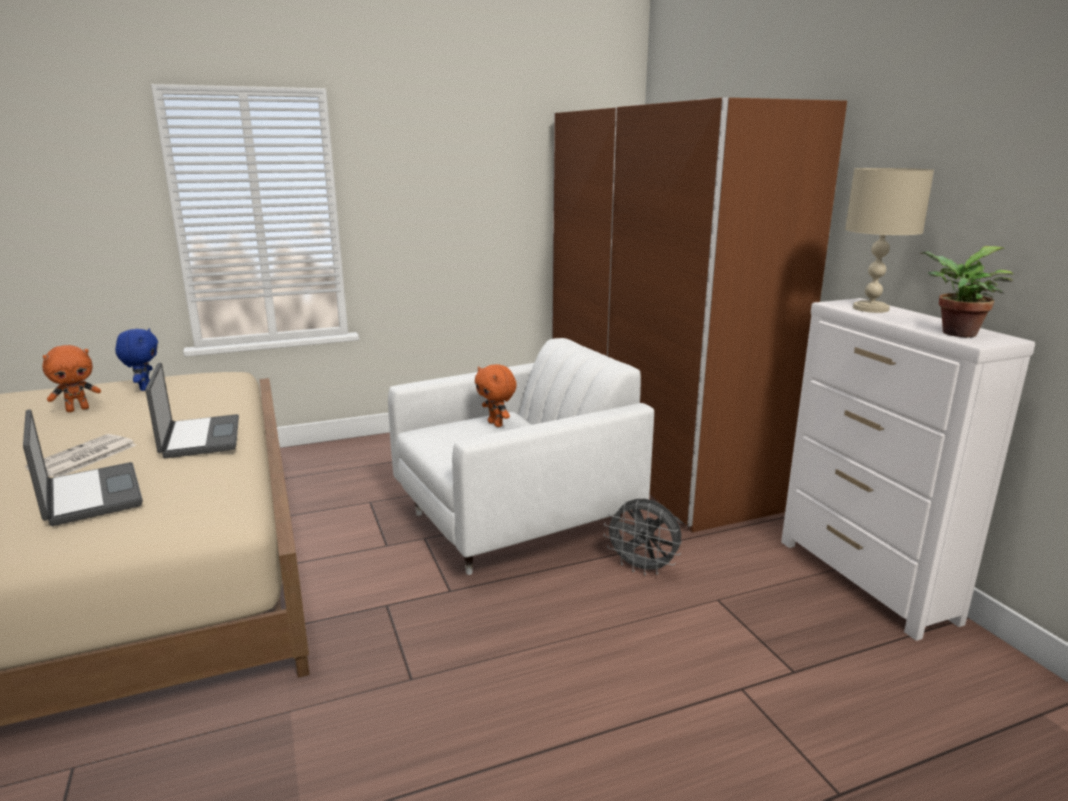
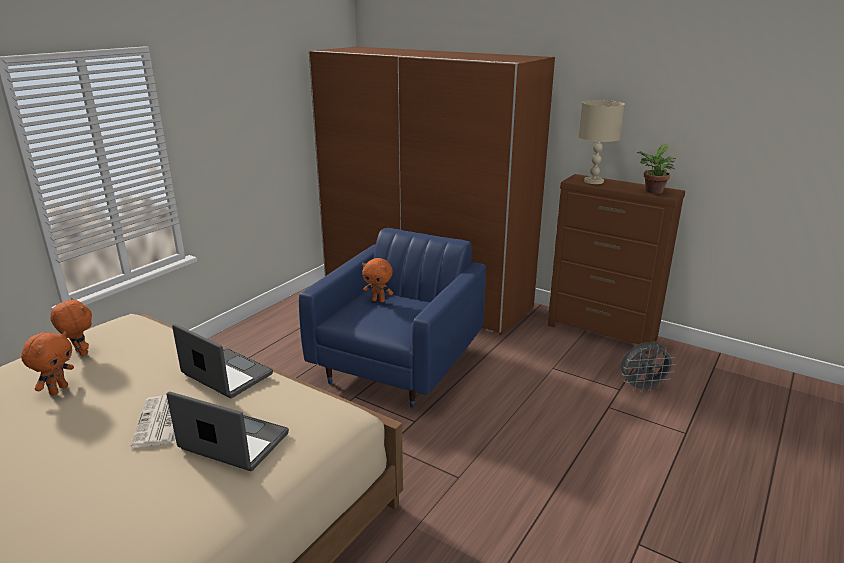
camera: 35 degrees left, 5 degrees up
(144, 388) = (80, 353): blue plush toy -> orange plush toy
(517, 521) = (399, 364): white armchair -> blue armchair
(643, 568) = (500, 365): grey fan -> grey fan (642, 387)
(865, 580) = (602, 332): white dresser -> brown dresser

